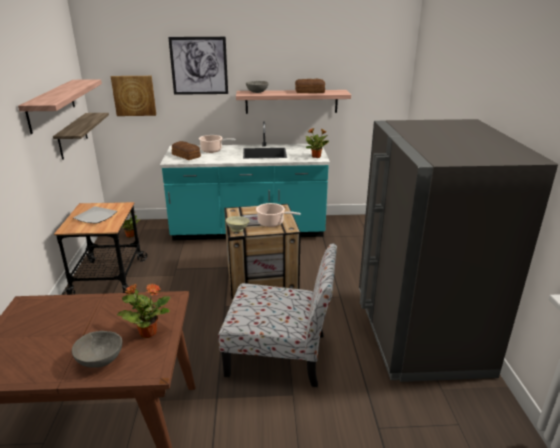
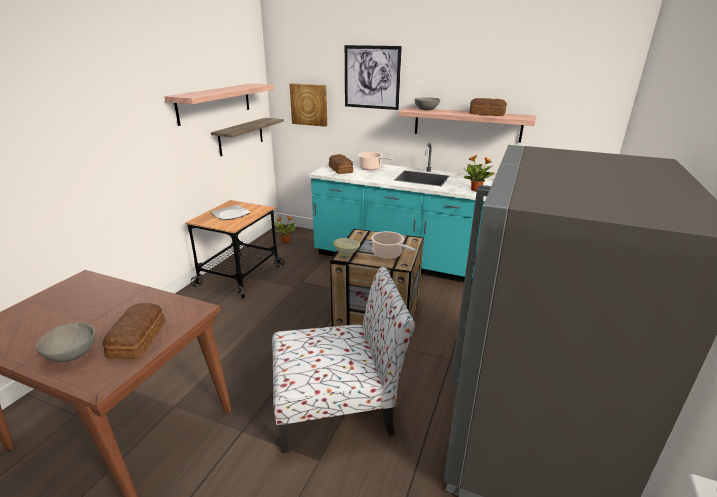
camera: 25 degrees right, 0 degrees up
(147, 332) = (139, 339): potted plant -> bread
(280, 355) = (337, 406): chair -> chair turned 45 degrees counterclockwise

